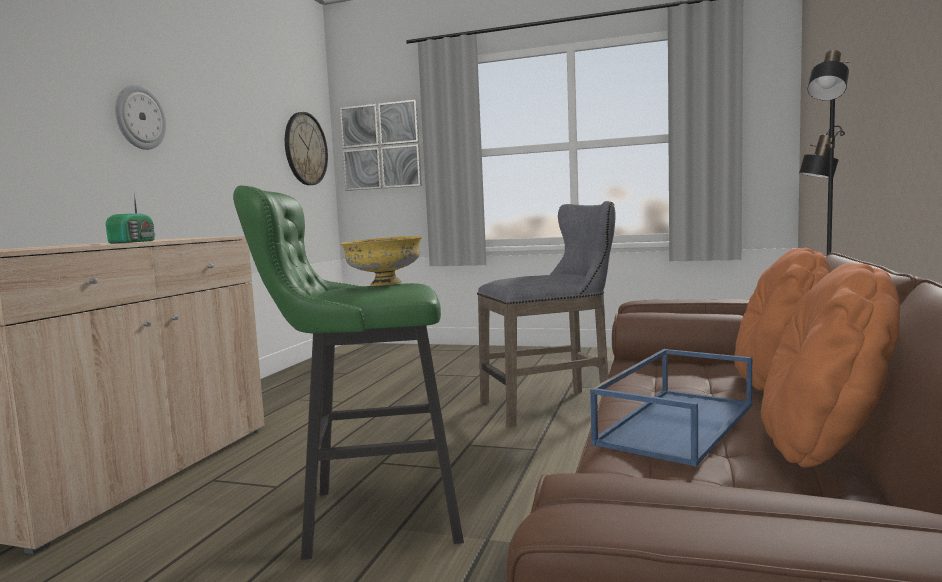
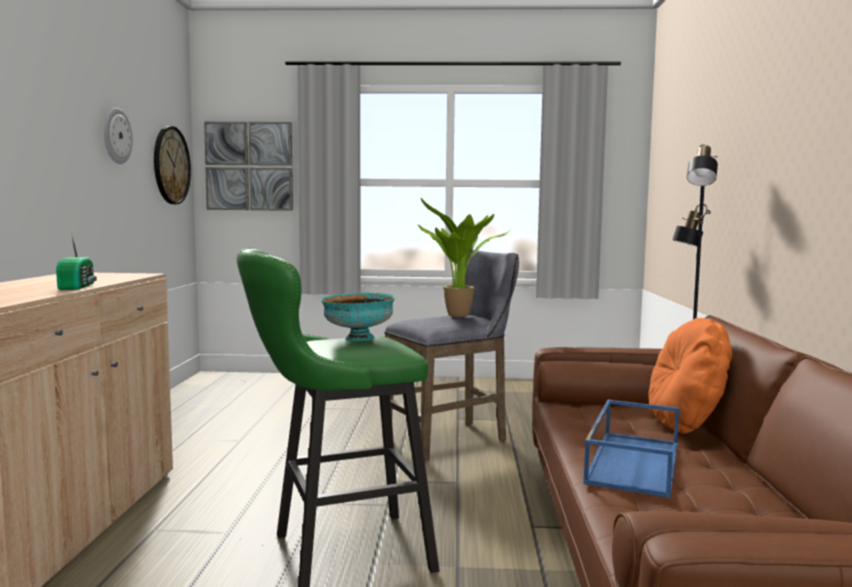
camera: 15 degrees left, 0 degrees up
(139, 117) = (31, 137): wall clock -> wall clock (116, 136)
(384, 284) = (358, 339): yellow bowl -> turquoise bowl
(554, 274) = (459, 316): none -> potted plant
(822, 453) = (744, 482): orange pillow -> none

